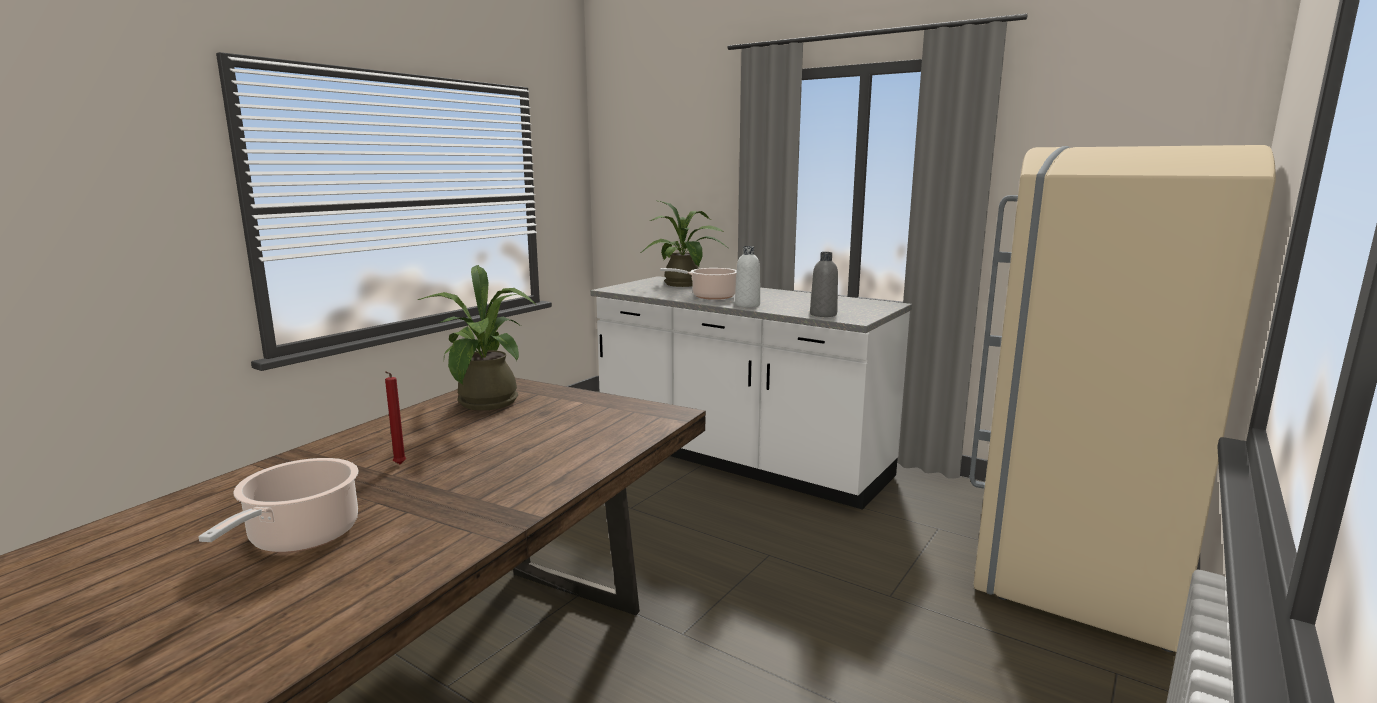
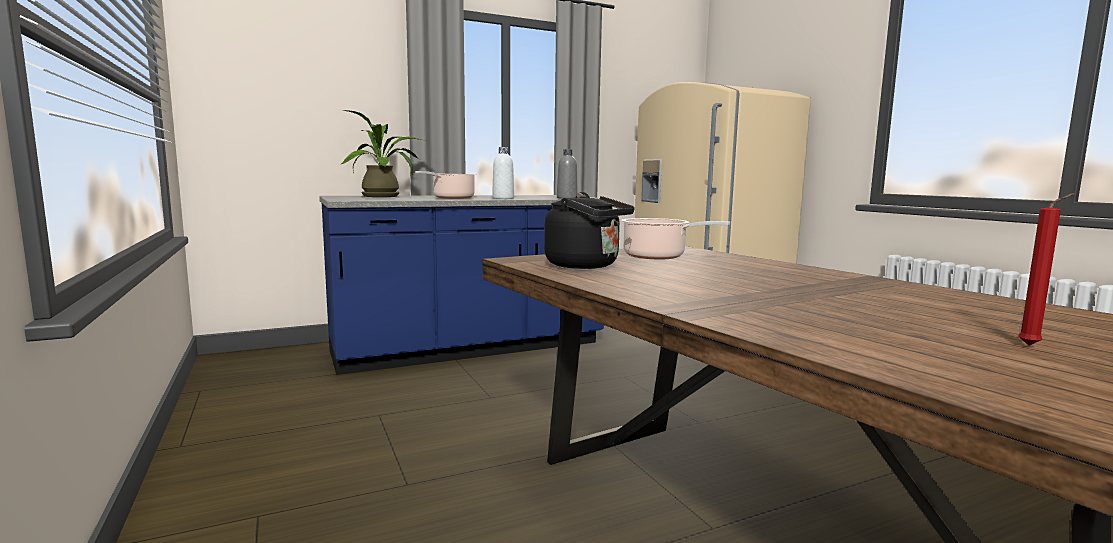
camera: 60 degrees left, 5 degrees down
(300, 537) = (910, 312): cooking pot -> cooking pot (658, 257)
(399, 465) = (738, 288): red candle -> red candle (1033, 346)
(486, 405) = (586, 266): potted plant -> black kettle
(739, 460) = (469, 348): white counter -> blue counter

